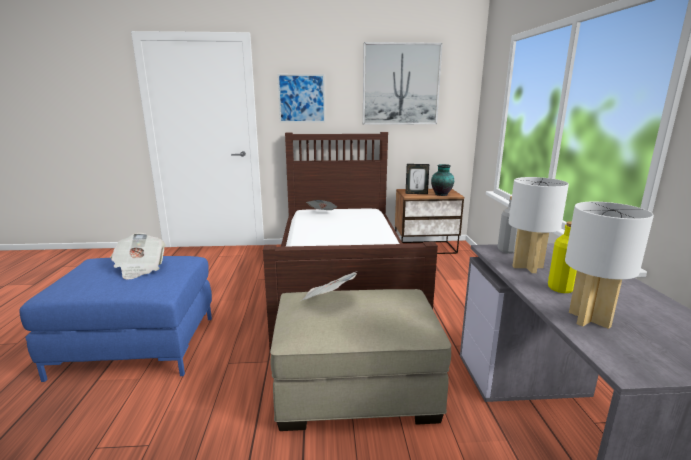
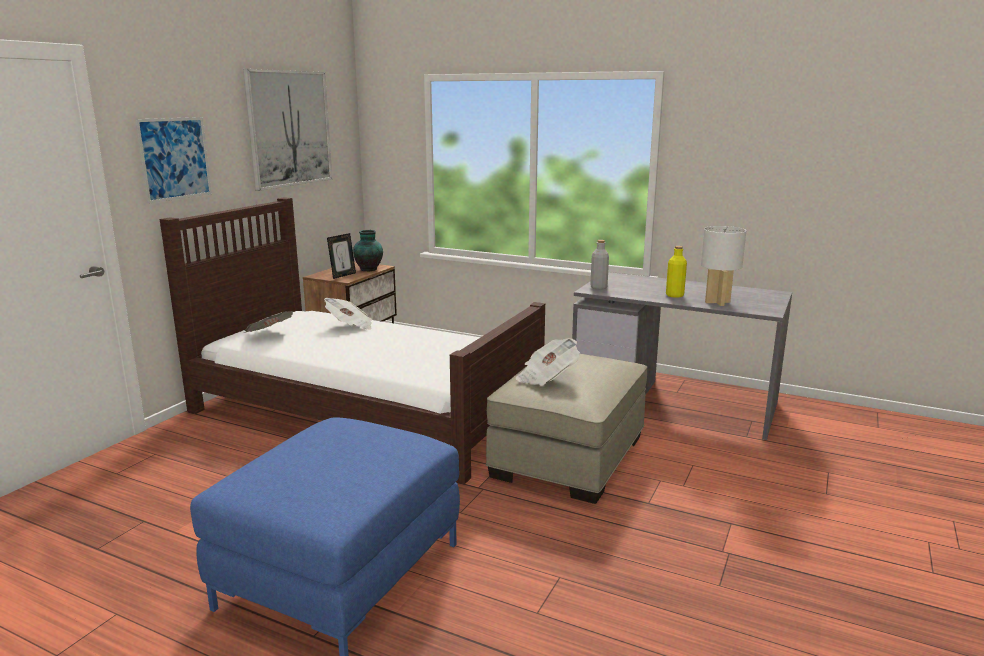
camera: 60 degrees left, 0 degrees up
(140, 268) = (341, 448): newspaper -> newspaper (350, 326)
(527, 267) = (635, 292): white table lamp -> none

